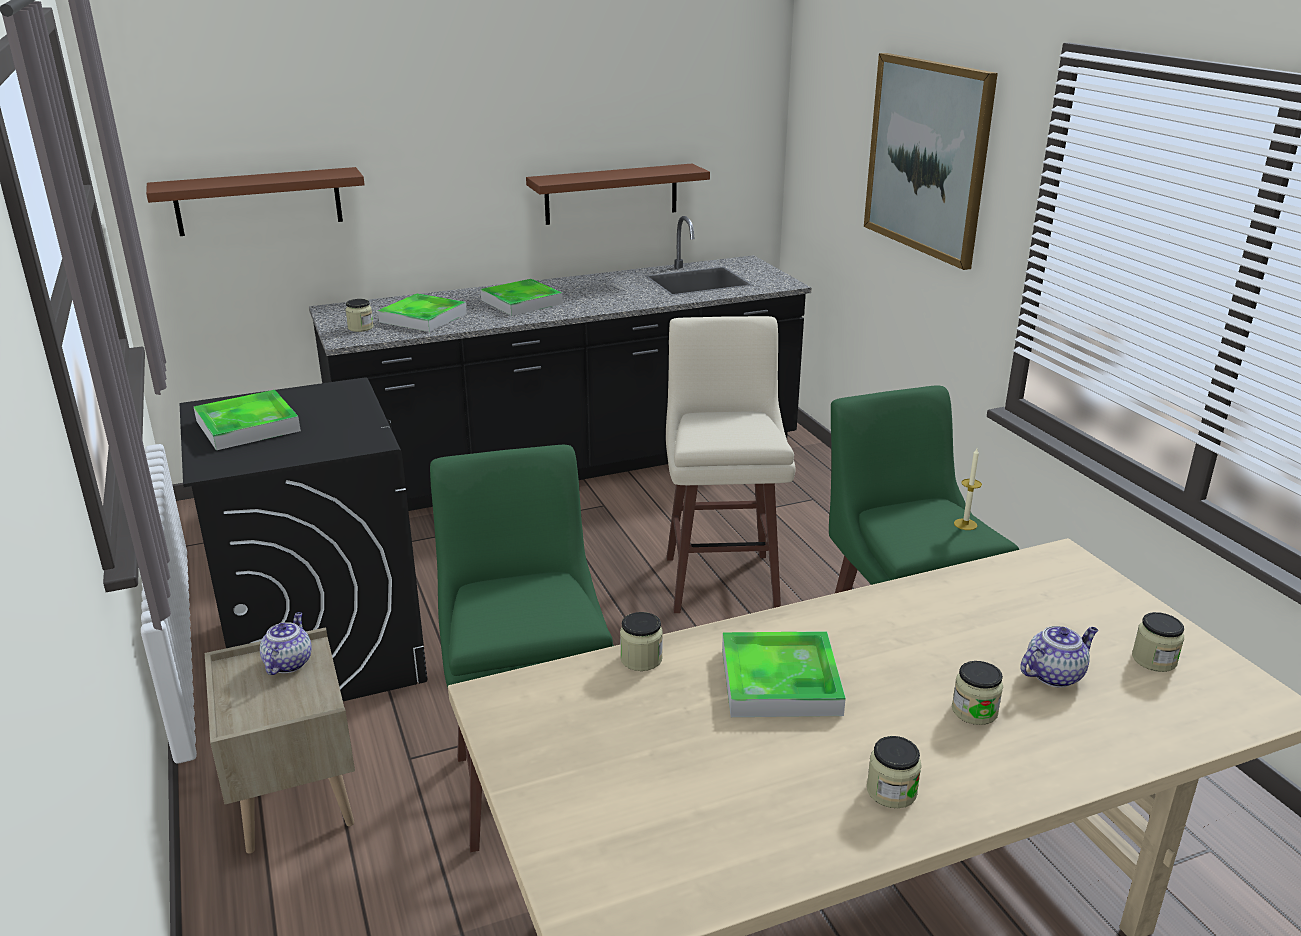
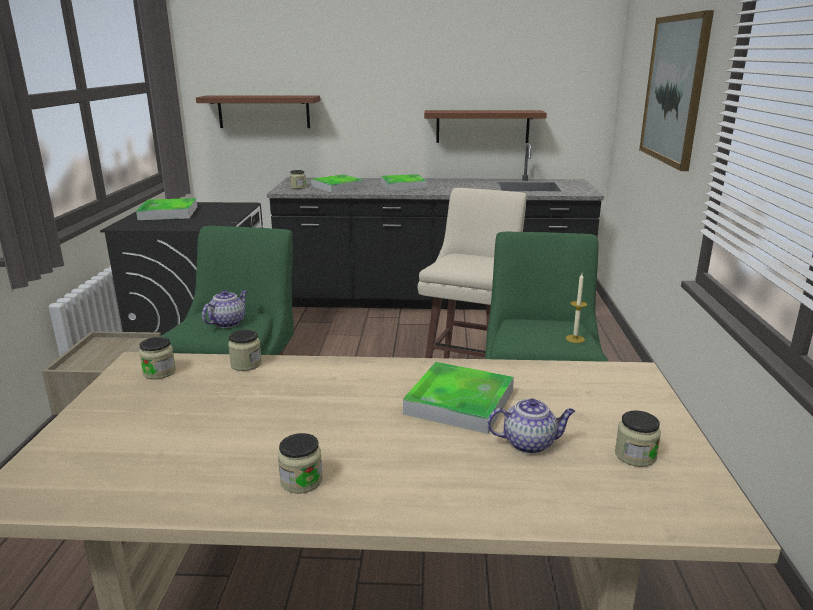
camera: 25 degrees right, 5 degrees down
(288, 663) = (126, 345): teapot -> teapot (228, 323)
(780, 681) = (315, 396): tray -> tray (459, 402)
(974, 711) = (432, 449): jar -> jar (159, 372)

